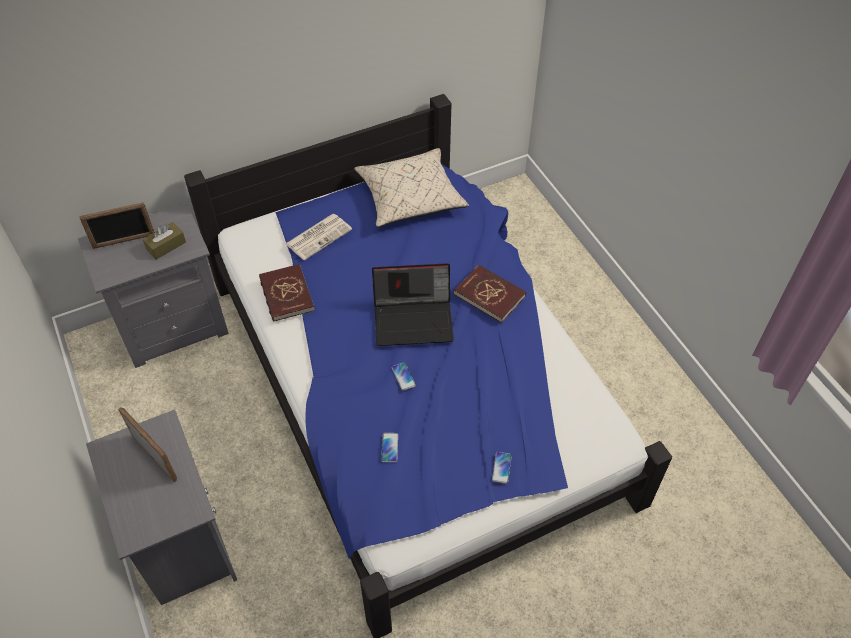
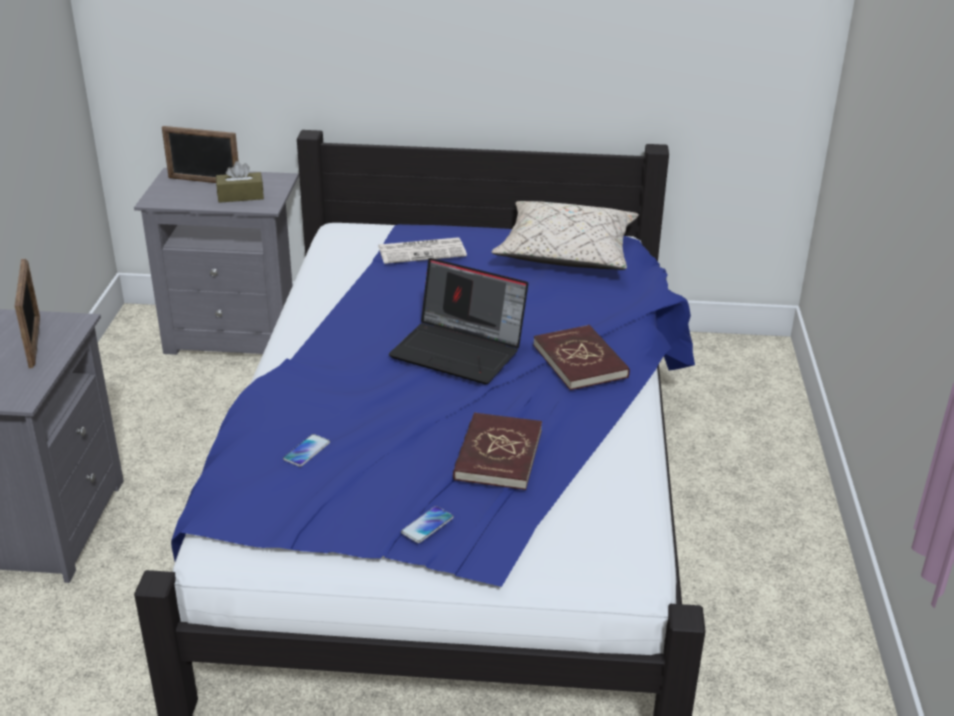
camera: 30 degrees right, 20 degrees down
(286, 294) = (335, 285): red book -> red book (497, 455)
(403, 376) = (392, 395): phone -> none

